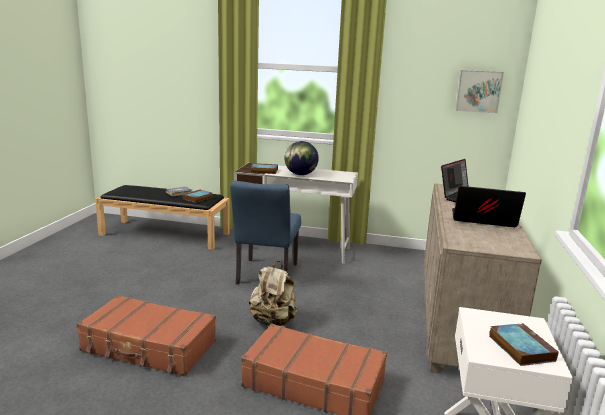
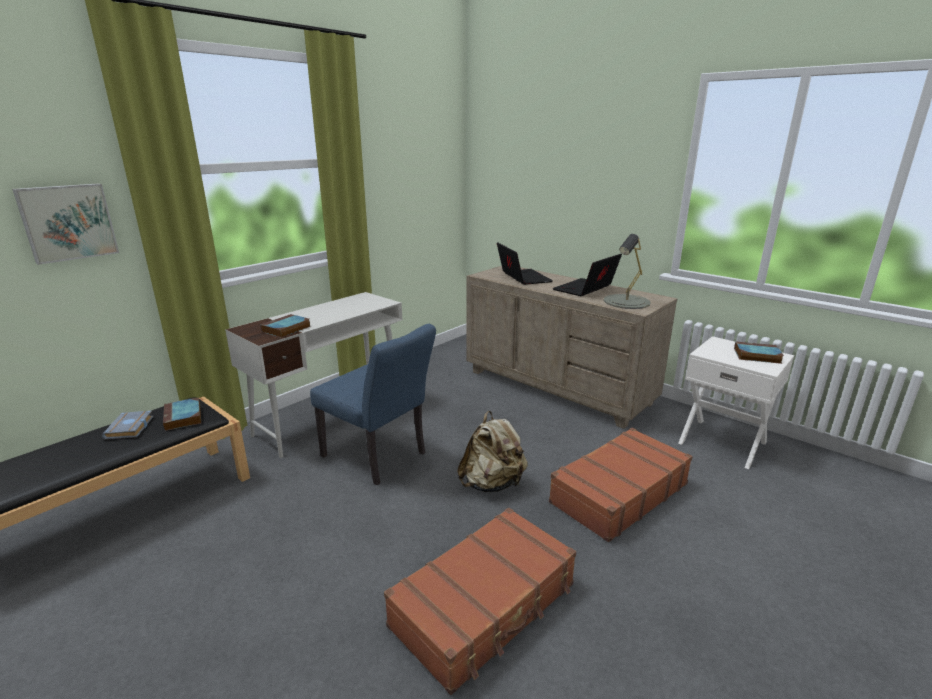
camera: 60 degrees left, 5 degrees up
(300, 174) = (334, 315): globe -> none
(476, 238) = (626, 301): none -> grey table lamp
(478, 91) = (439, 173): picture -> picture (68, 222)

